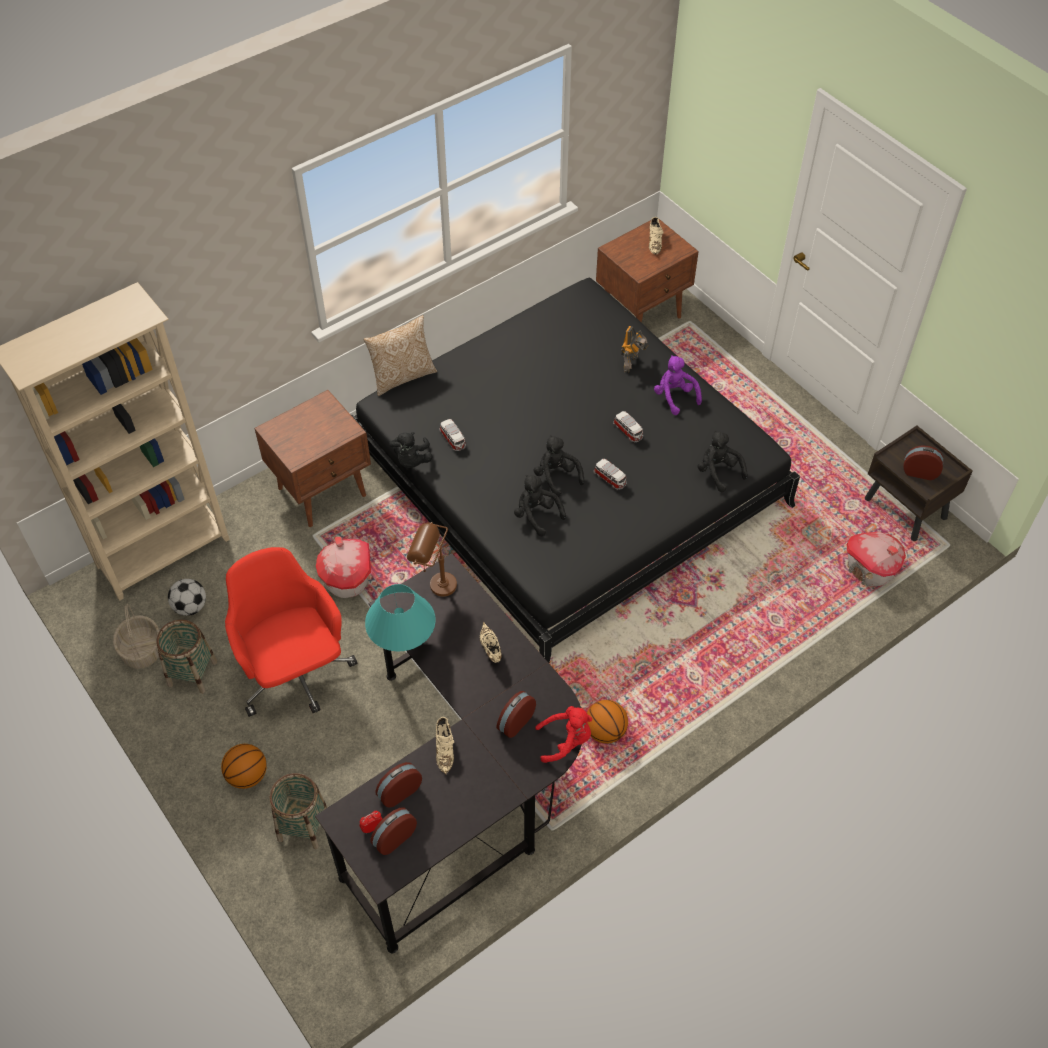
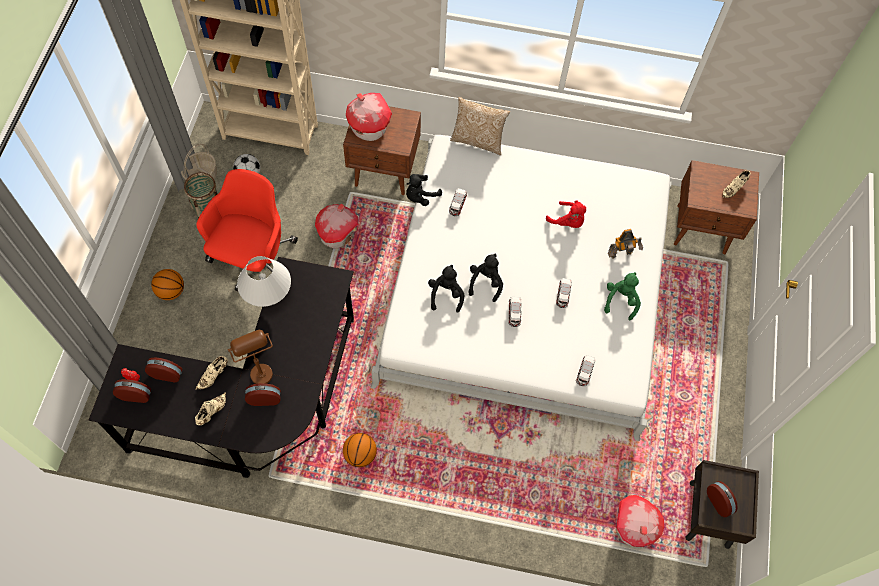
camera: 45 degrees right, 10 degrees up
(296, 439) = (369, 127): none -> toy house
(303, 826) = (164, 344): basket -> none
(403, 641) = (268, 295): turquoise table lamp -> white table lamp
(434, 584) = (322, 279): brown table lamp -> brown table lamp (258, 368)
(490, 649) = (303, 345): beige shoe -> beige shoe (211, 412)
(566, 741) = (275, 437): red plush toy -> red plush toy (568, 221)
(567, 477) = (525, 289): black bed -> white bed
(674, 396) = (621, 300): purple plush toy -> green plush toy
(718, 472) = (584, 373): black plush toy -> toy car

